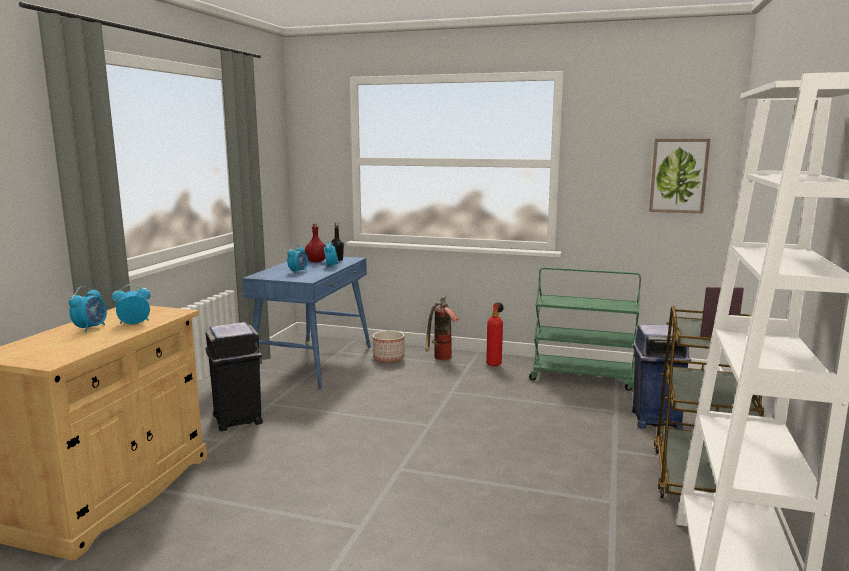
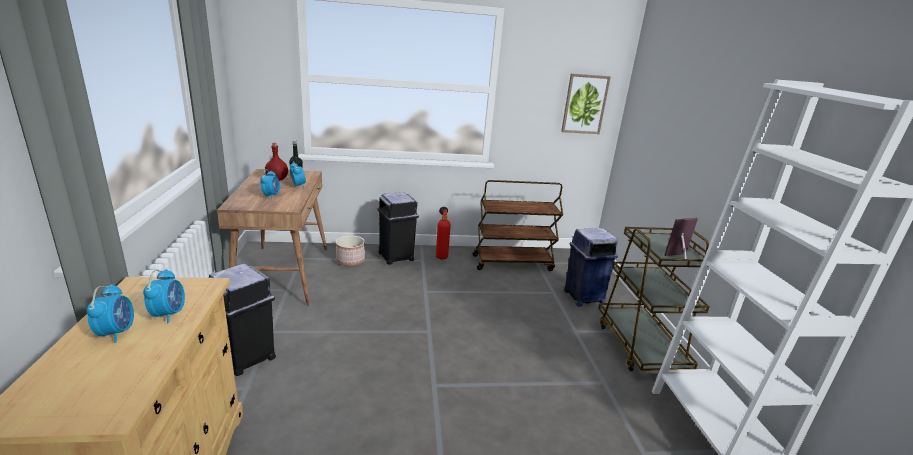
camera: 25 degrees left, 10 degrees up
(134, 323) = (169, 314): alarm clock -> alarm clock turned 135 degrees clockwise
(313, 362) = (282, 274): blue desk -> brown desk
(441, 359) = (396, 257): fire extinguisher -> black trash can
(582, 378) = (513, 263): green cart -> brown cart

